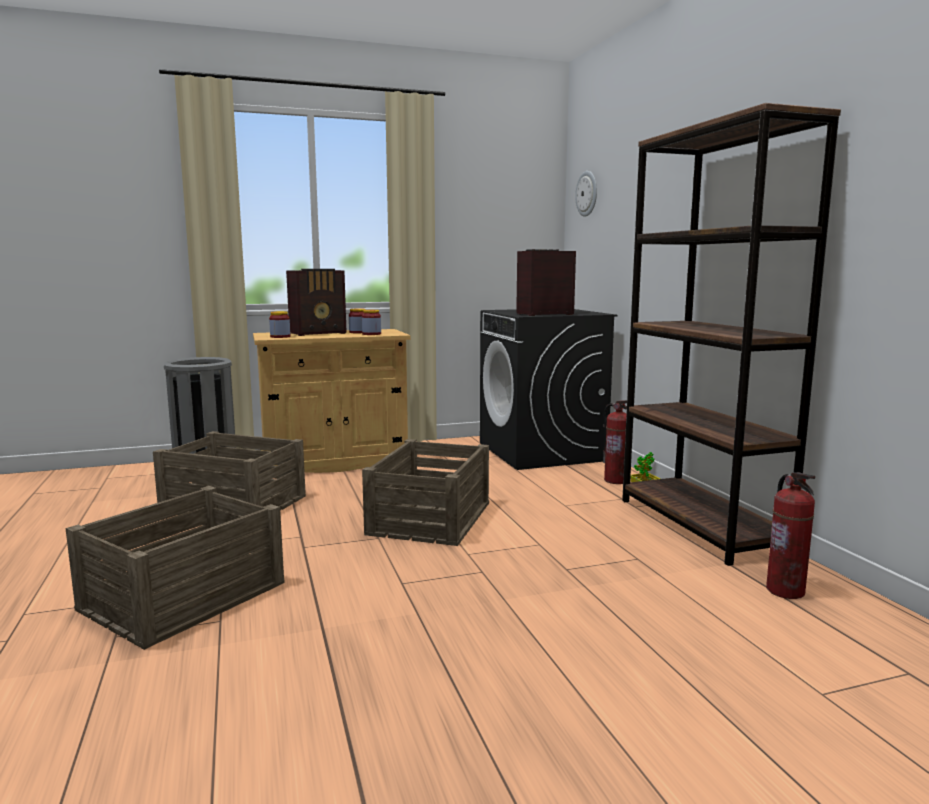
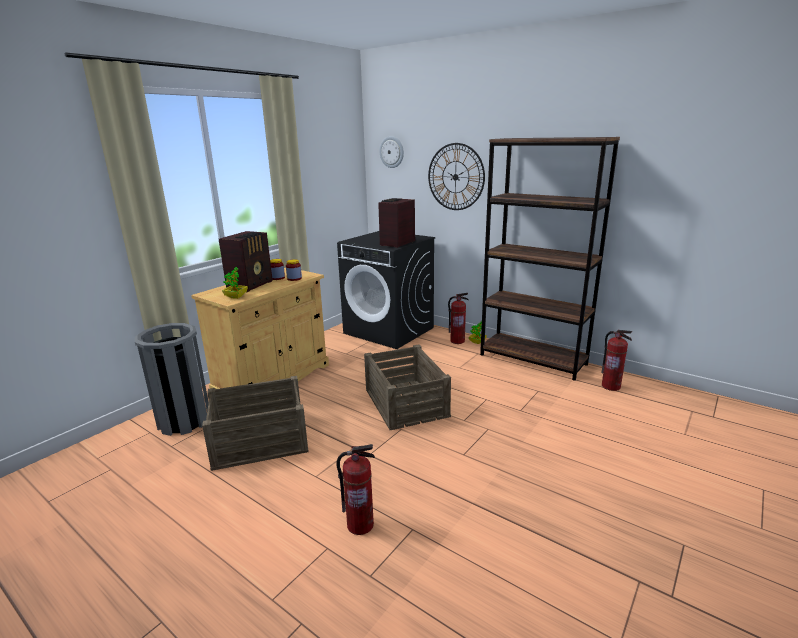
camera: 35 degrees left, 10 degrees up
(185, 596) = (360, 524): crate -> fire extinguisher
(280, 337) = (236, 297): jar -> potted plant
(645, 219) = (455, 177): none -> wall clock

